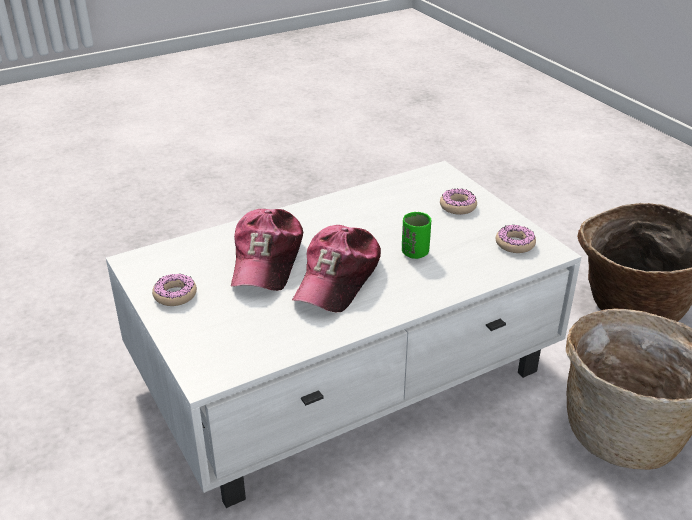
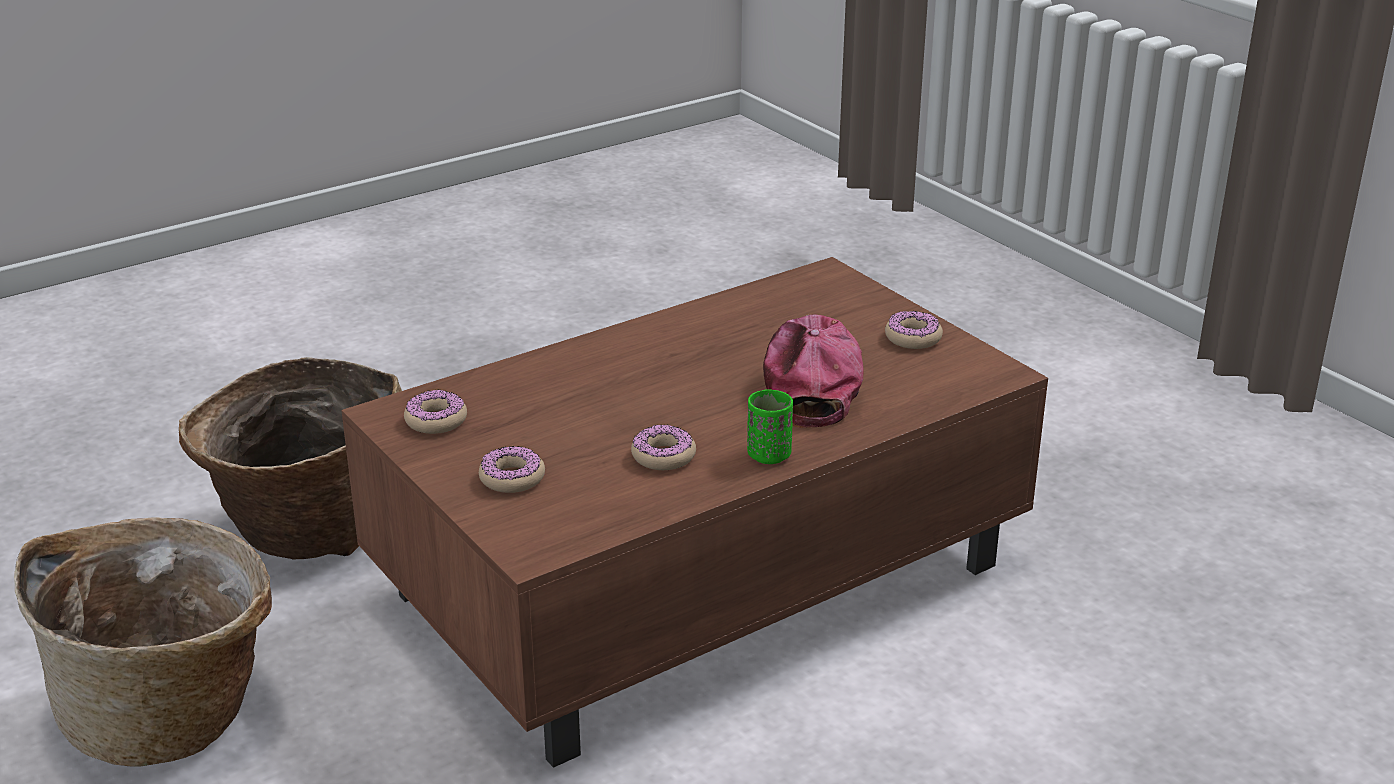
camera: 175 degrees right, 5 degrees down
(338, 278) = (703, 365): cap -> none
(347, 370) = (695, 581): white coffee table -> brown coffee table
(372, 215) = (663, 456): none -> donut
(415, 253) = (593, 401): green cup -> green cup (769, 455)

